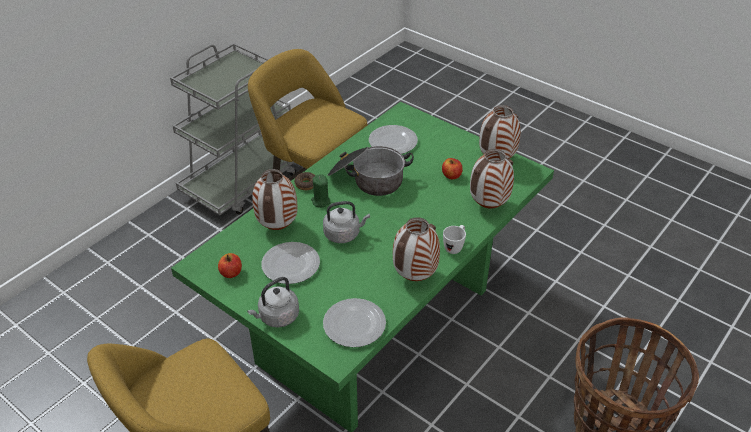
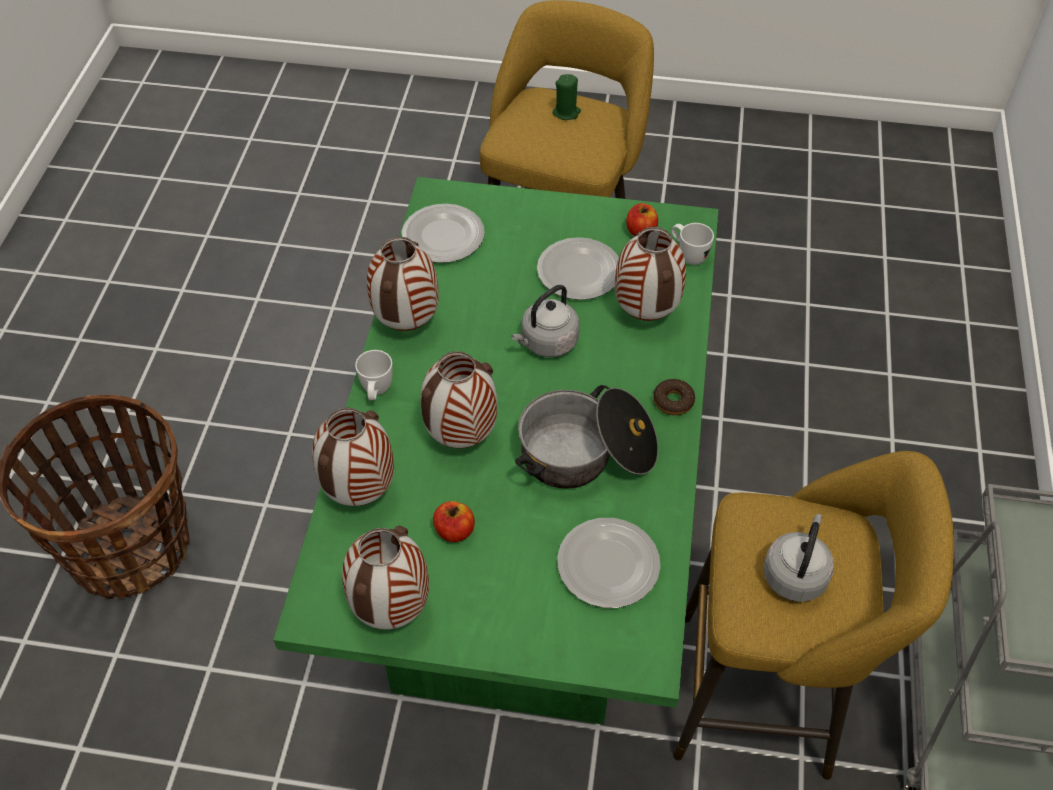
camera: 150 degrees right, 10 degrees up
(220, 247) = (688, 255): none -> white mug
(277, 317) = (538, 208): grey kettle -> grey kettle (795, 574)
(320, 201) = (624, 380): green candle -> green candle (566, 112)
(423, 209) = (461, 438): none -> vase

